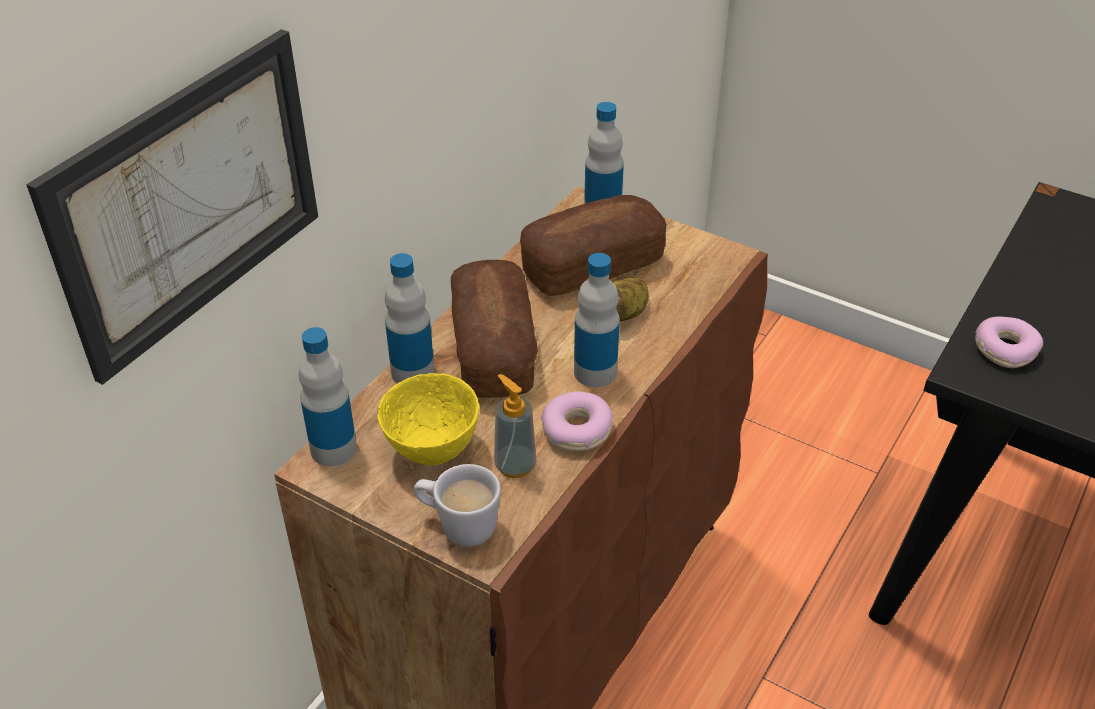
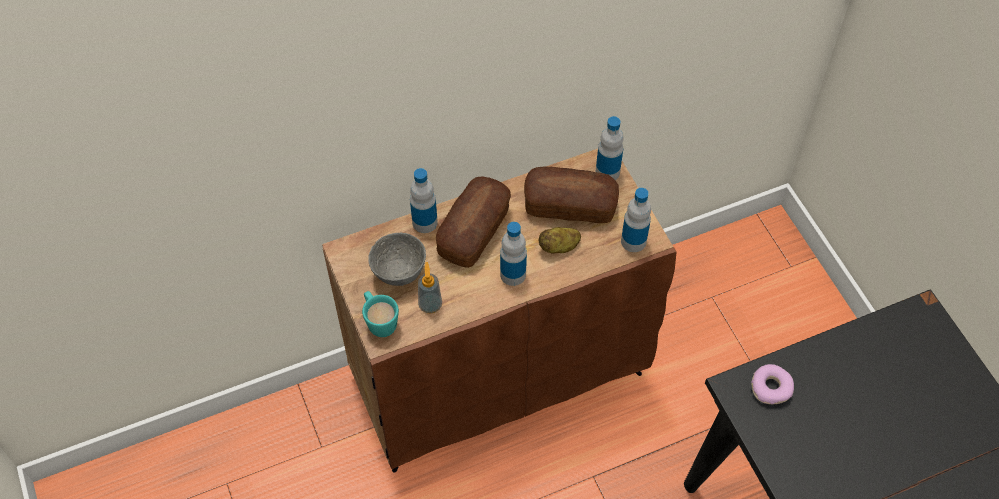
camera: 35 degrees right, 15 degrees up
(189, 201) = (289, 126): picture -> none
(333, 449) = (356, 246): bottle -> bottle (633, 241)
(434, 450) = (400, 274): yellow bowl -> grey bowl
(458, 526) = (379, 321): white mug -> turquoise mug
(577, 430) = (475, 303): donut -> none

